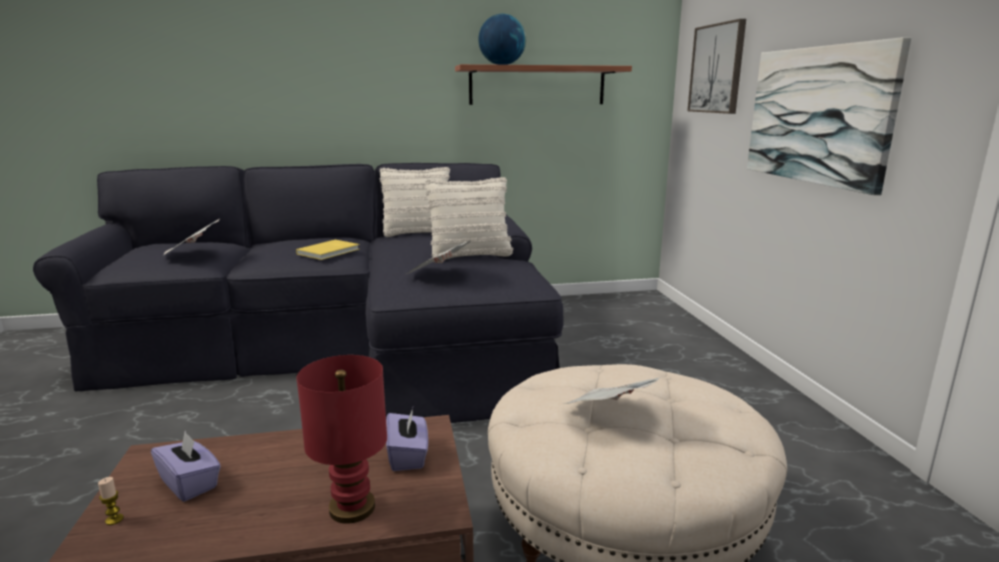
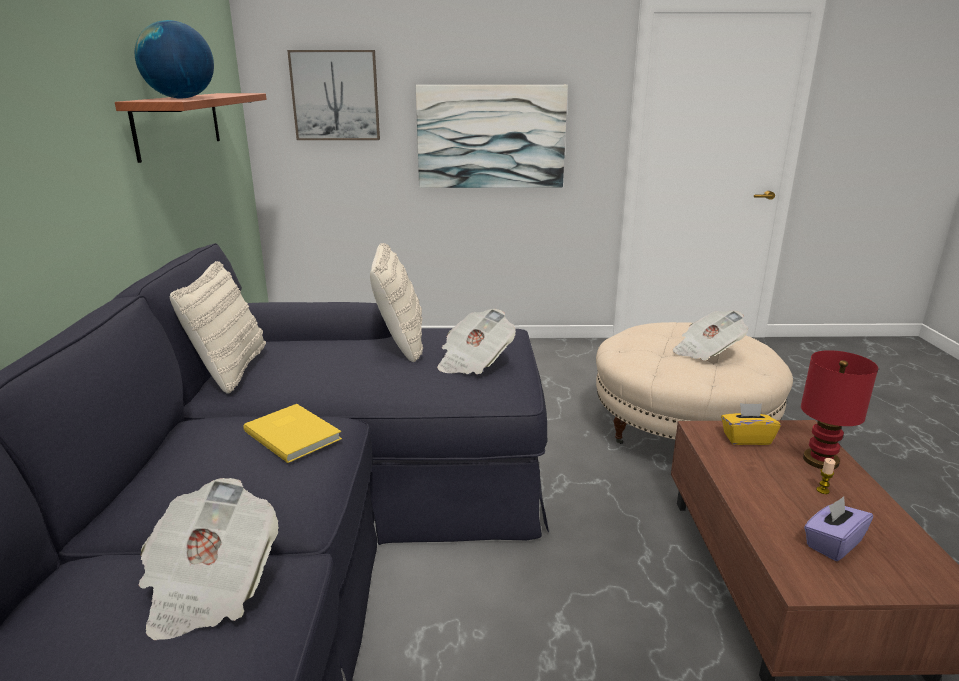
camera: 80 degrees left, 5 degrees up
(114, 519) = (903, 578): candle -> candle (822, 490)
(408, 456) = (746, 439): purple tissue box -> yellow tissue box

